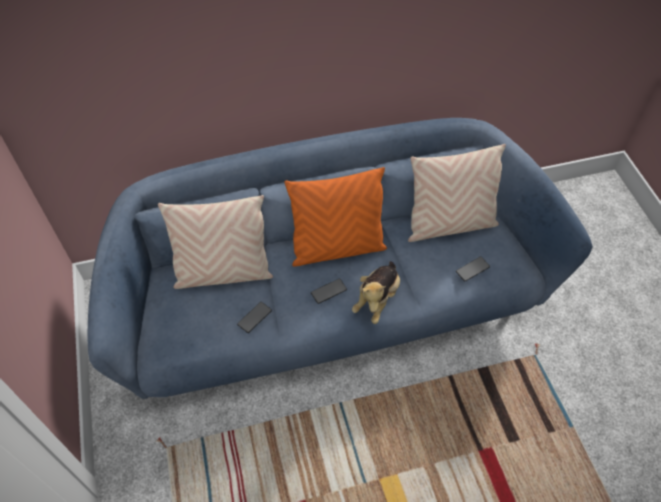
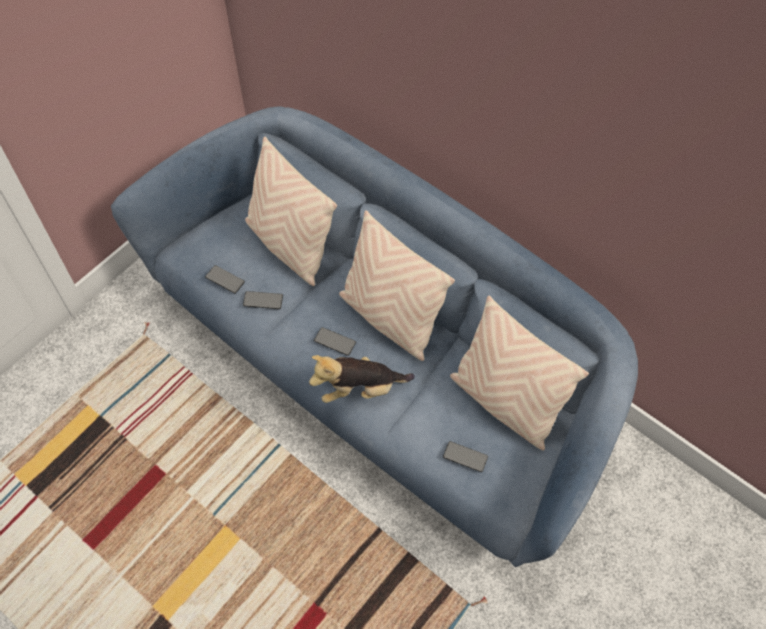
camera: 55 degrees right, 5 degrees up
(213, 333) = (225, 280): none -> phone
(337, 248) = (390, 318): orange pillow -> beige pillow

